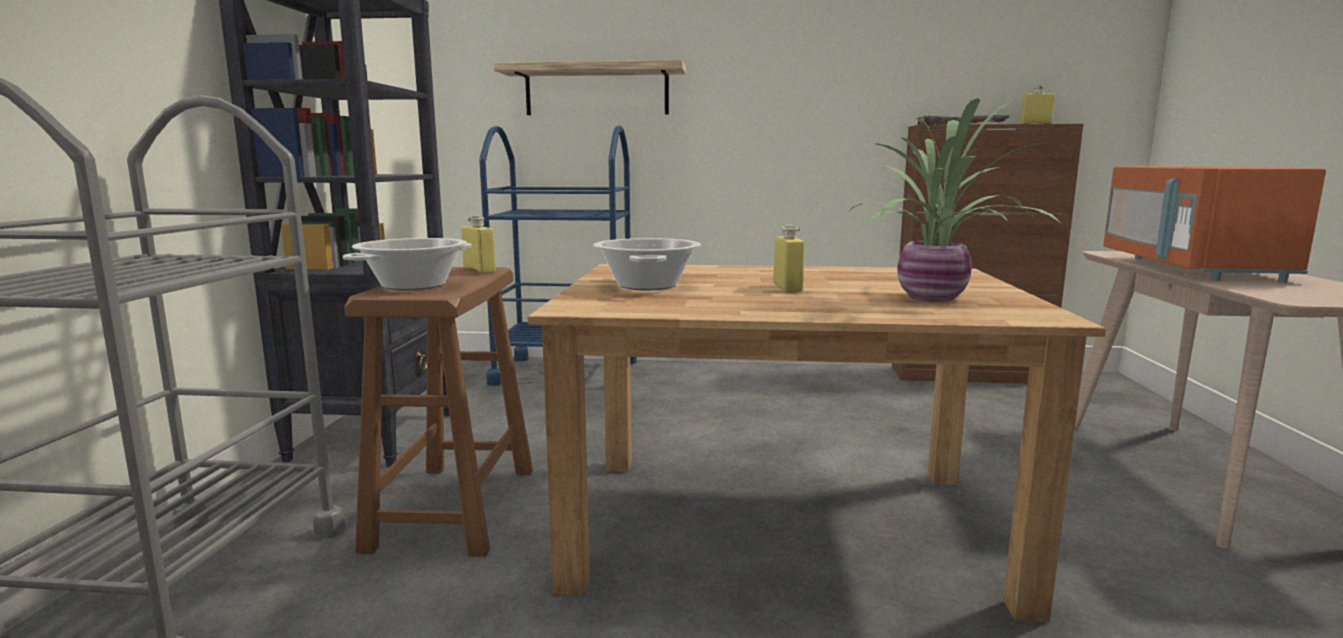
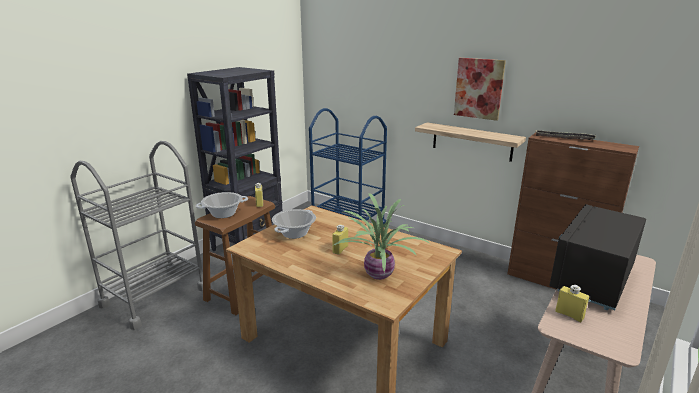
camera: 30 degrees right, 10 degrees up
(596, 91) = (376, 90): shelf -> shelf (472, 141)
(803, 65) = (479, 88): none -> picture
(1035, 124) = (609, 146): yellow bottle -> yellow bottle (569, 315)
(1190, 268) = (591, 279): orange microwave -> black microwave

